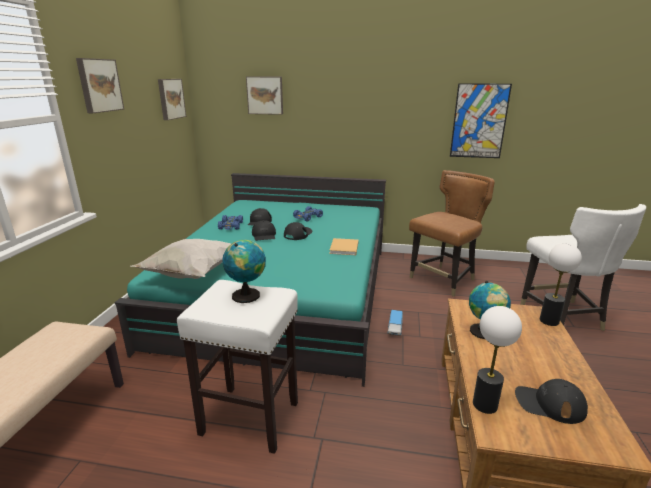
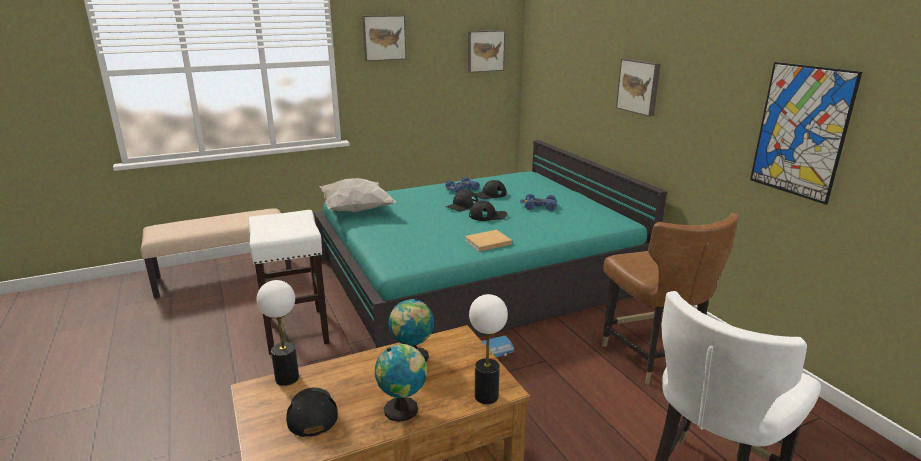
camera: 55 degrees right, 0 degrees up
(247, 295) = (294, 223): globe -> globe (403, 409)
(265, 95) = (573, 54): picture -> picture (639, 86)
(443, 280) = (653, 357): brown chair -> brown chair turned 60 degrees clockwise

